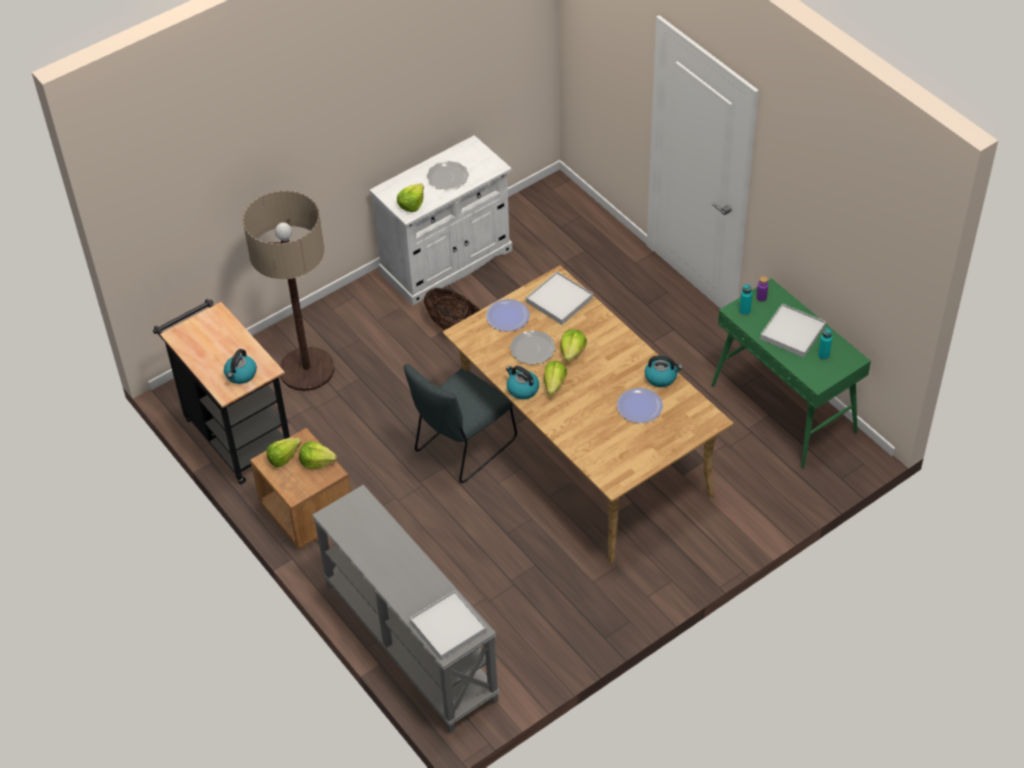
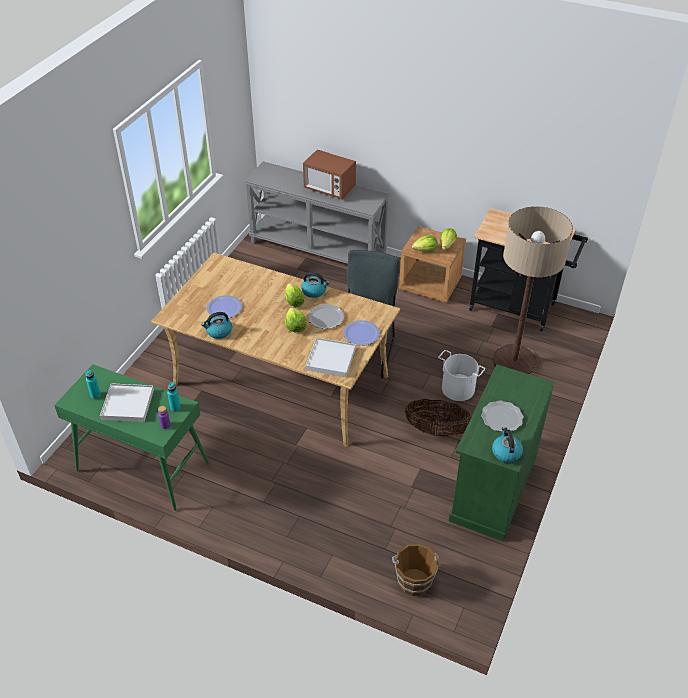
camera: 150 degrees right, 5 degrees down
(241, 374) = (498, 225): kettle -> kettle (506, 452)
(385, 559) = (329, 189): none -> microwave
(395, 364) = (458, 388): none -> white bucket
(411, 204) = (508, 382): lettuce -> none
(446, 261) = (493, 486): white cabinet -> green cabinet
(448, 627) = (271, 174): white tray -> none
(577, 220) = (414, 580): none -> brown bucket

